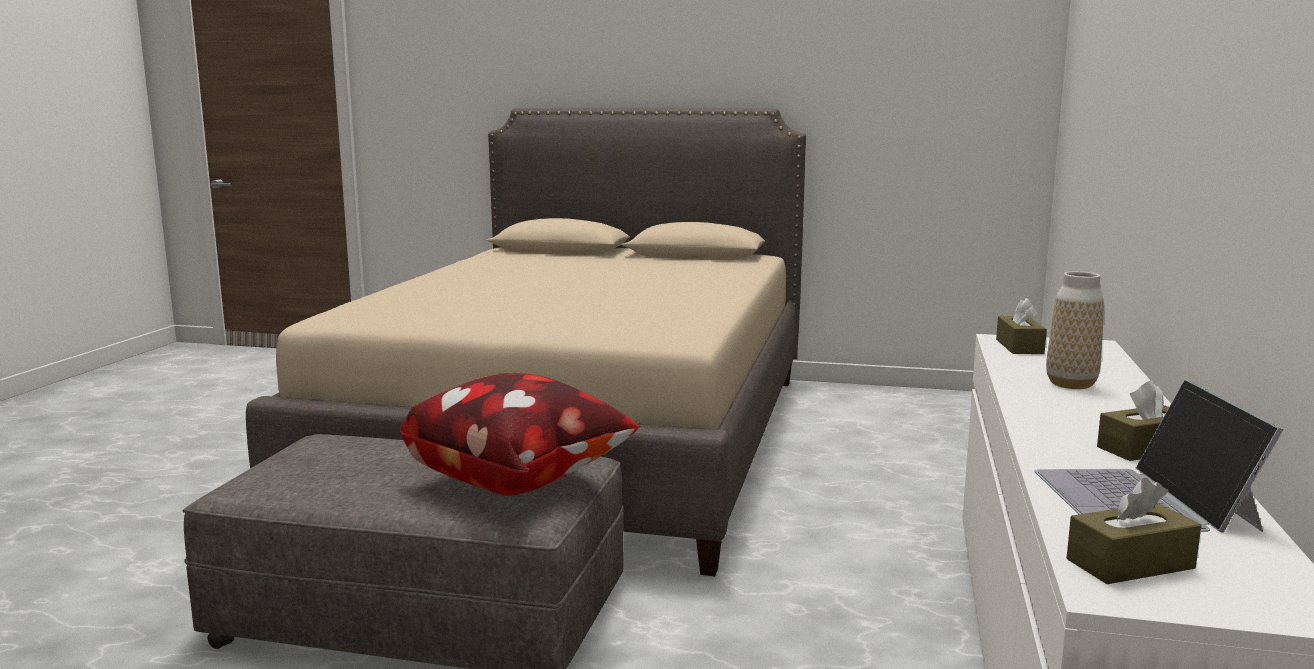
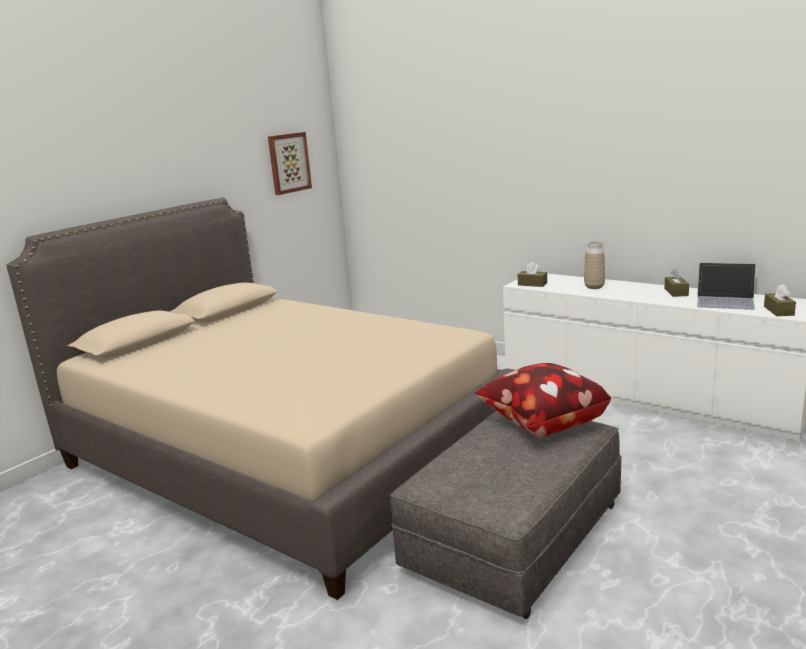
camera: 65 degrees left, 5 degrees up
(934, 77) = (289, 163): none -> picture

